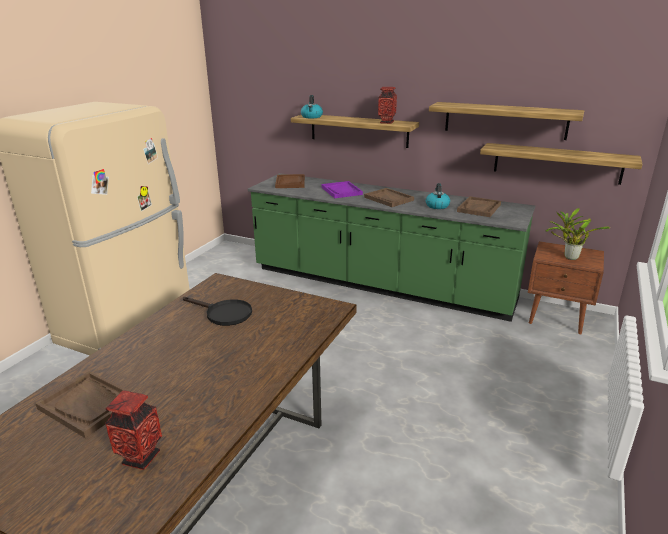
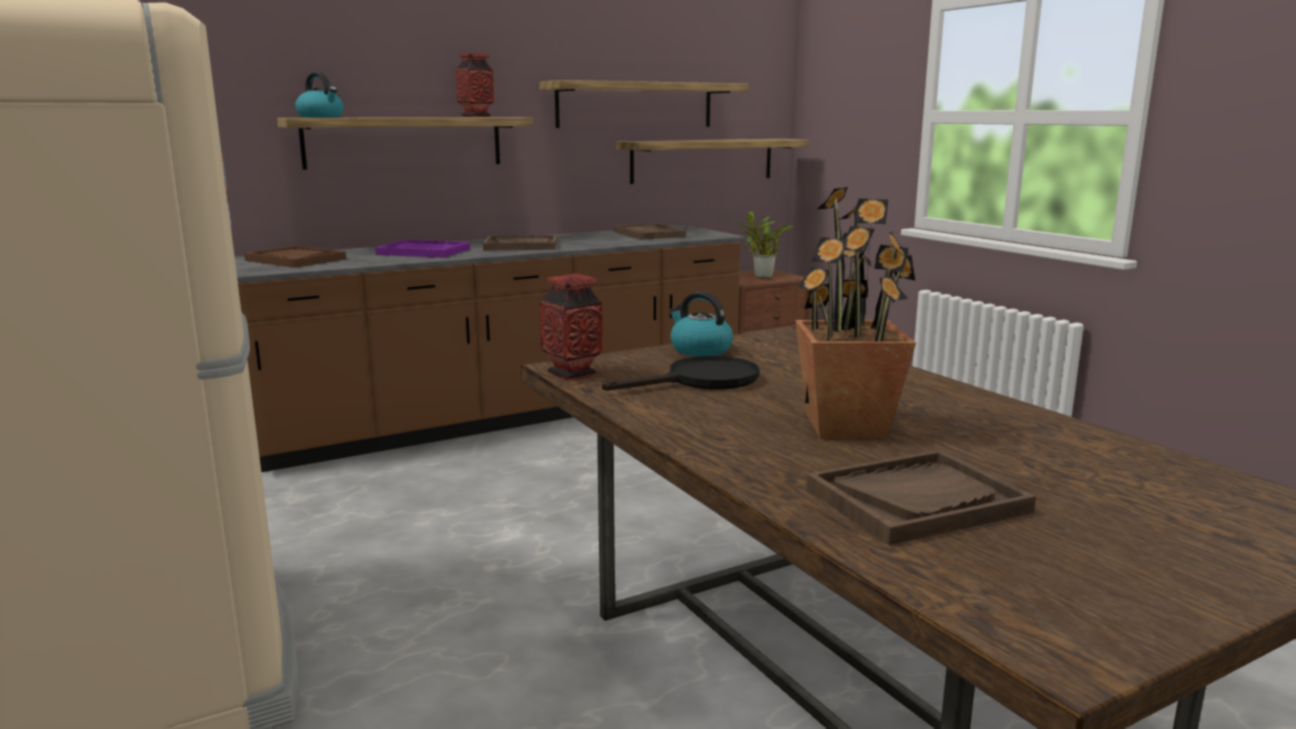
camera: 55 degrees left, 10 degrees down
(141, 458) = (1118, 481): vase -> vase (572, 374)
(180, 365) = (847, 426): none -> potted plant
(380, 285) = (511, 416): green counter -> brown counter
(437, 205) = (600, 240): kettle -> kettle (699, 350)

